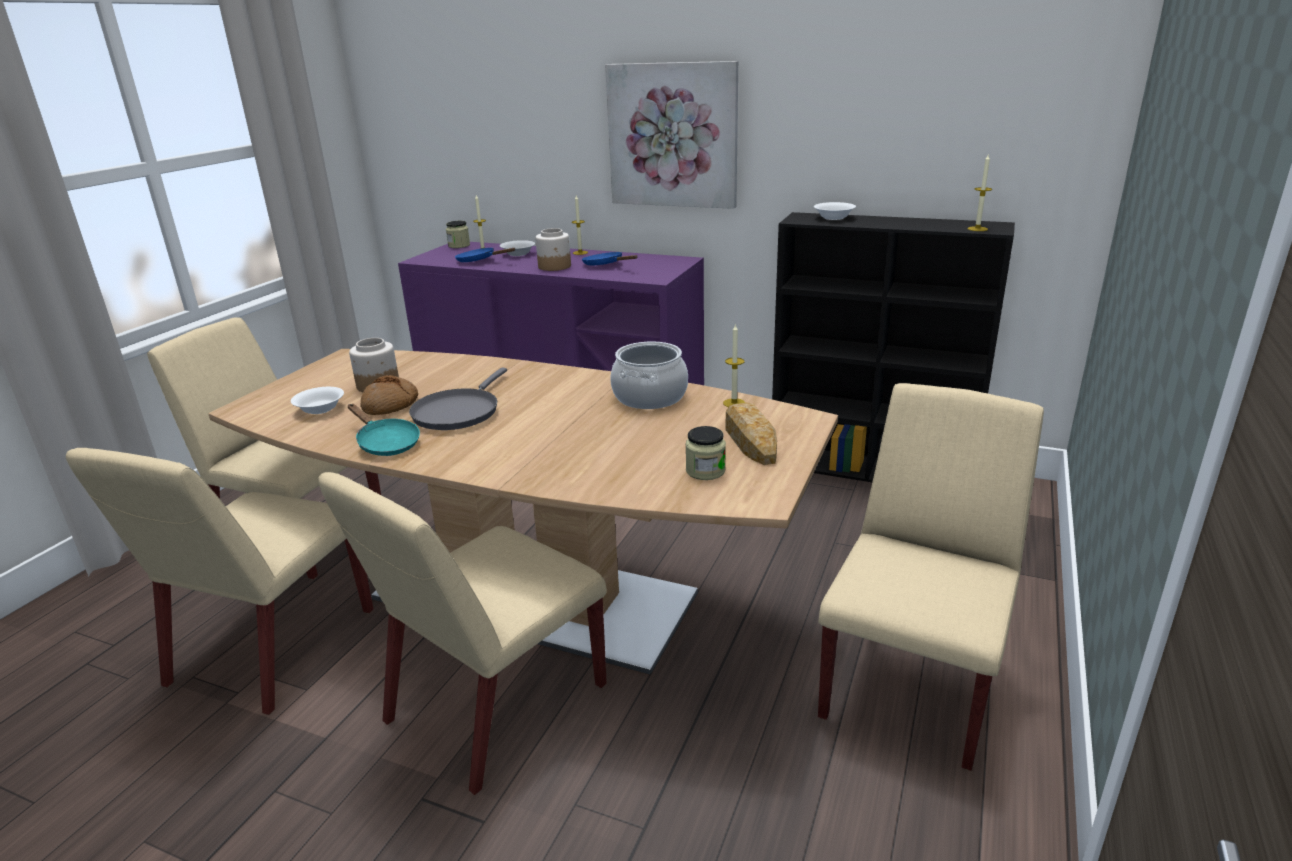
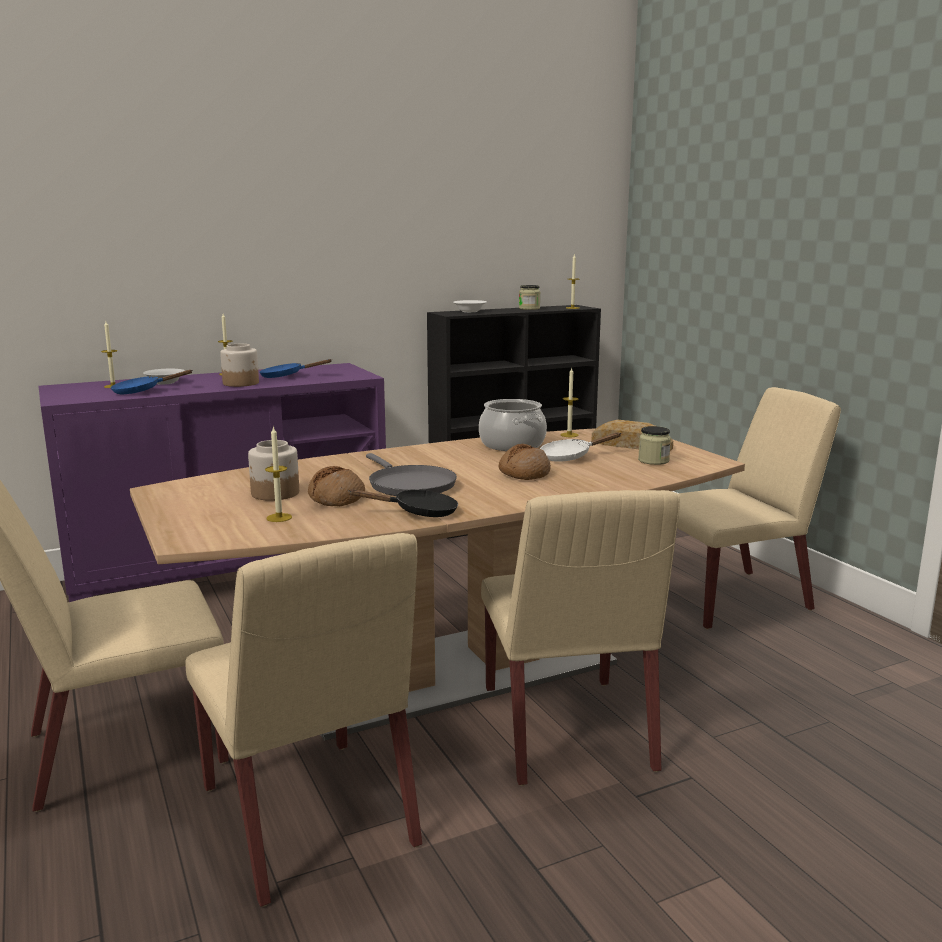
camera: 50 degrees left, 10 degrees down
(320, 409) = (279, 517): white bowl -> candle
(385, 443) = (419, 512): turquoise frying pan -> black frying pan
(459, 245) = (64, 387): jar -> jar (529, 308)
(559, 435) = (523, 473): none -> bread
(650, 432) = (570, 457): none -> white frying pan
(673, 135) = (312, 251): picture -> none
(913, 682) = (731, 599): beige chair -> beige chair turned 90 degrees clockwise

